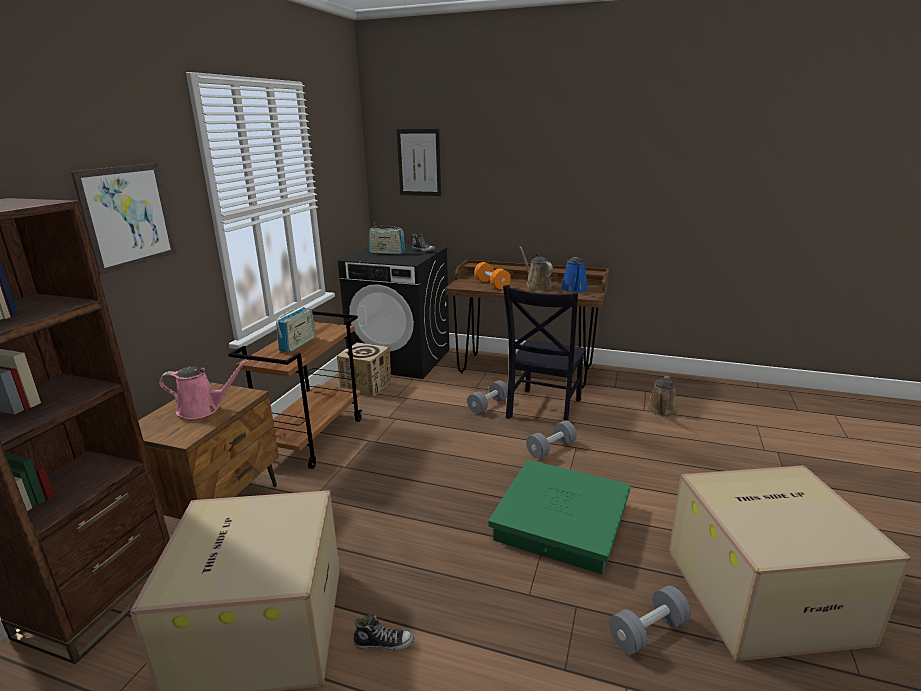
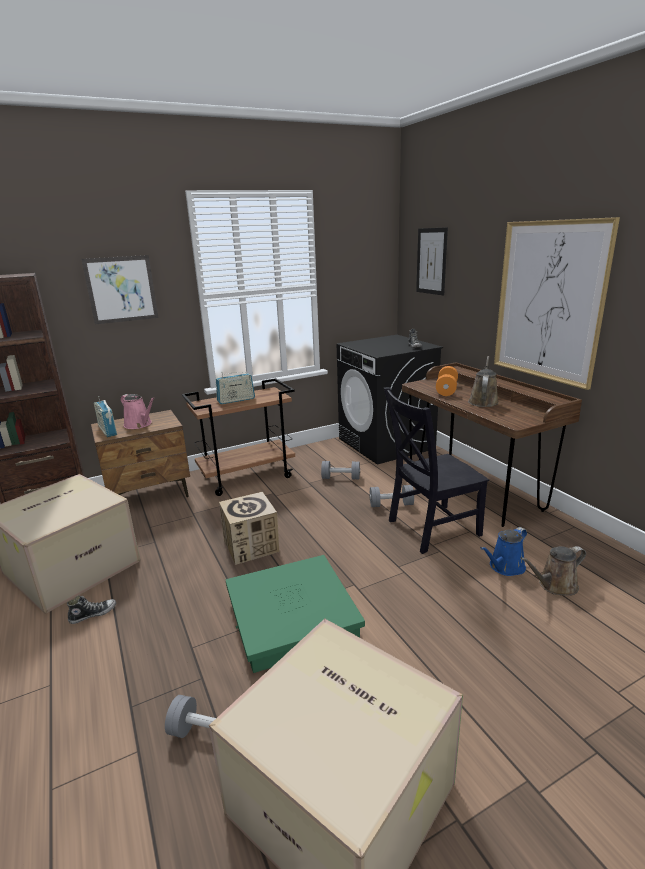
camera: 45 degrees right, 0 degrees up
(366, 385) = (331, 454): cardboard box -> cardboard box (251, 546)
(384, 643) = (93, 614): shoe -> shoe turned 75 degrees counterclockwise
(387, 253) = (382, 344): radio -> radio (108, 431)
(551, 449) = (381, 562): grey dumbbell -> grey dumbbell (340, 478)
(566, 193) = (548, 301): none -> picture
(574, 289) = (515, 413): blue watering can -> blue watering can (505, 567)

